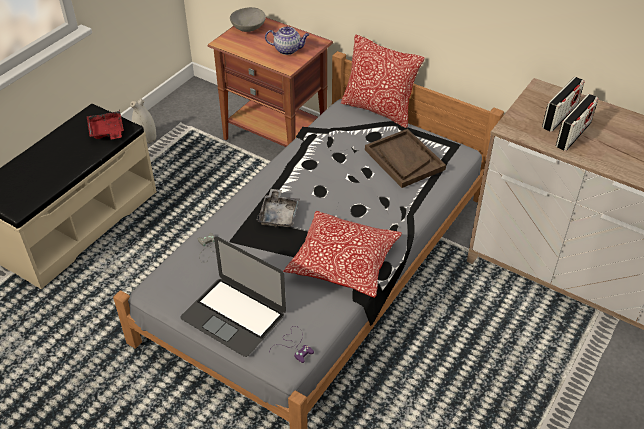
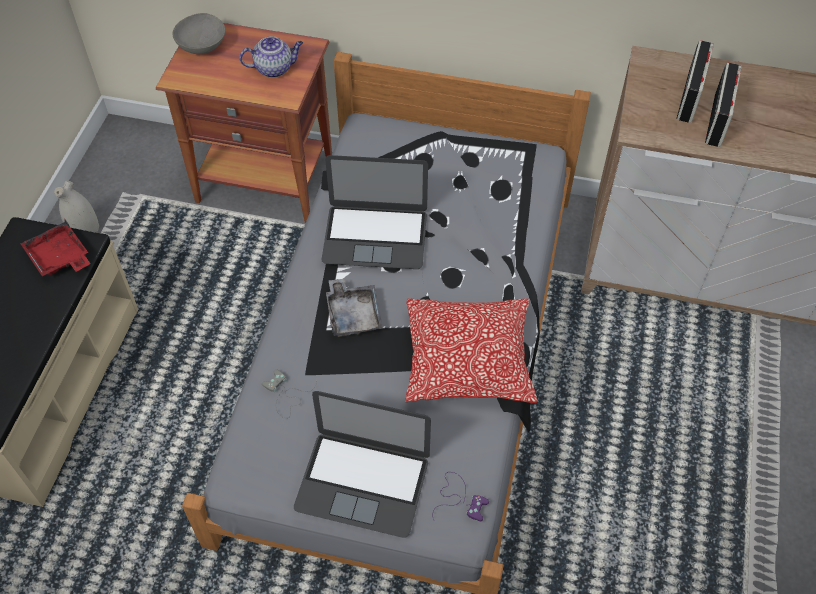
camera: 20 degrees left, 10 degrees up
(317, 172) = (375, 236): none -> laptop
(378, 110) = (411, 119): pillow -> none
(404, 159) = (478, 186): brown tray -> none

